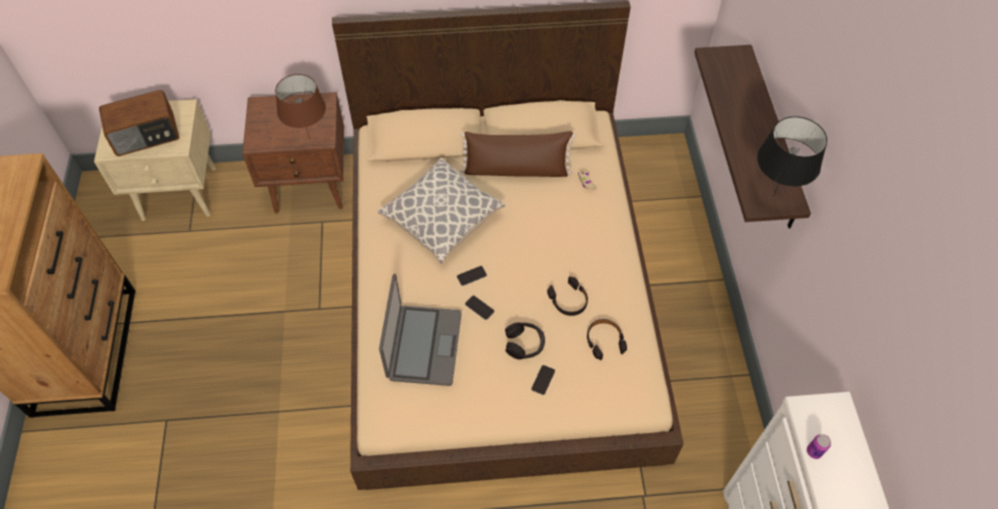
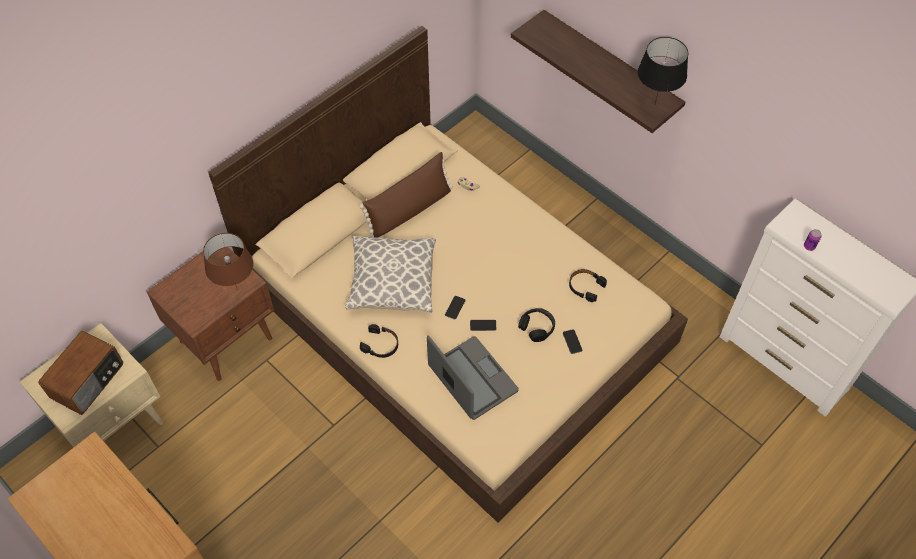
camera: 40 degrees left, 0 degrees up
(569, 300) = (537, 277): black headphones -> black headphones (381, 345)

